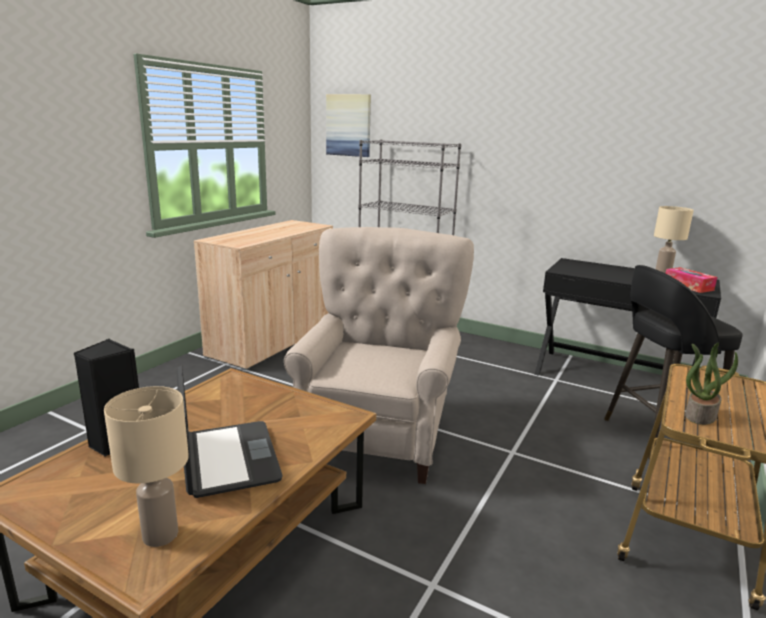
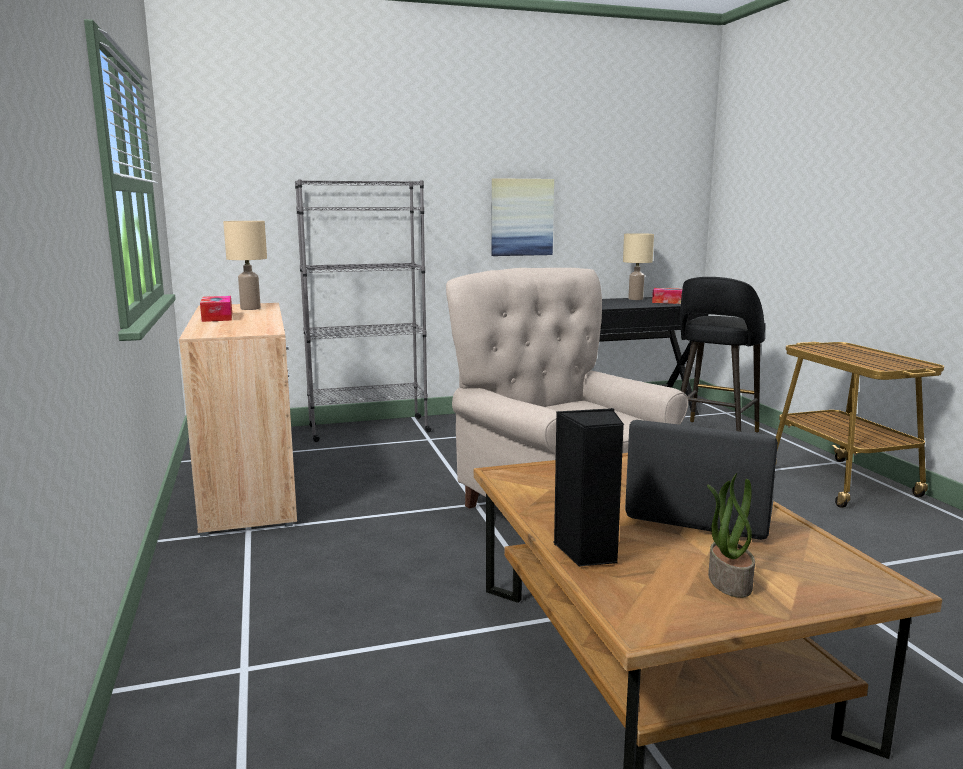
camera: 45 degrees left, 5 degrees down
(160, 534) = (814, 568): beige table lamp -> beige table lamp (250, 308)
(263, 229) = (217, 317): none -> tissue box
(348, 125) = (235, 162): picture -> picture (521, 217)
(700, 415) = (871, 363): potted plant -> potted plant (728, 581)

